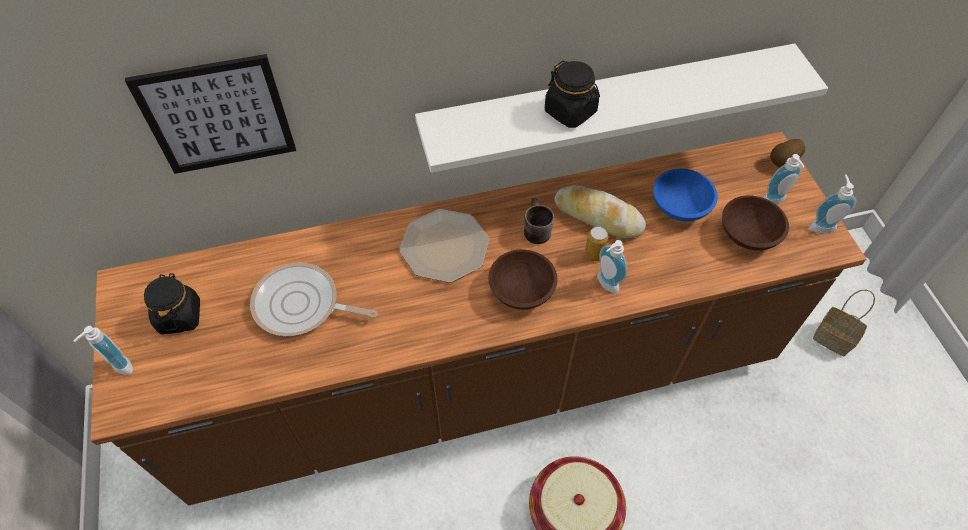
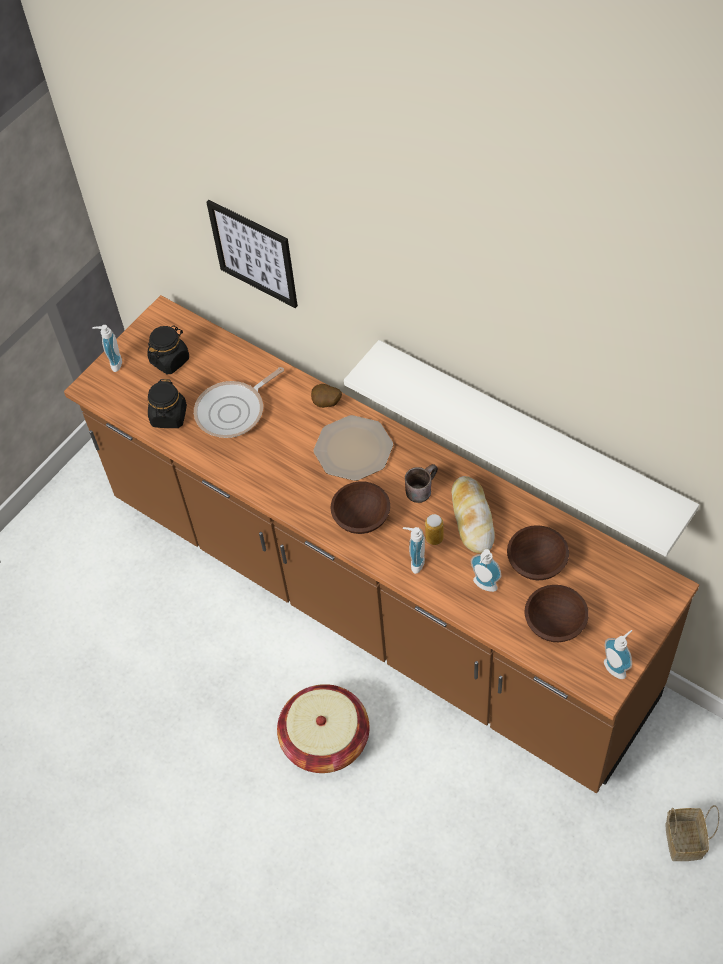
camera: 55 degrees right, 0 degrees up
(301, 305) = (234, 411): frying pan -> frying pan turned 105 degrees counterclockwise
(570, 112) = (469, 417): black jar -> black jar (169, 416)
(681, 206) = (537, 563): blue bowl -> brown bowl
(774, 202) = (608, 622): soap dispenser -> soap dispenser (483, 586)
(783, 163) = (660, 604): potato -> potato (326, 404)

